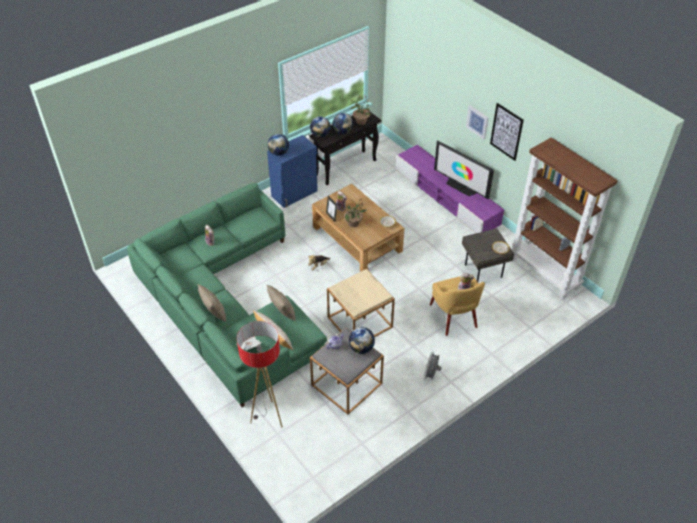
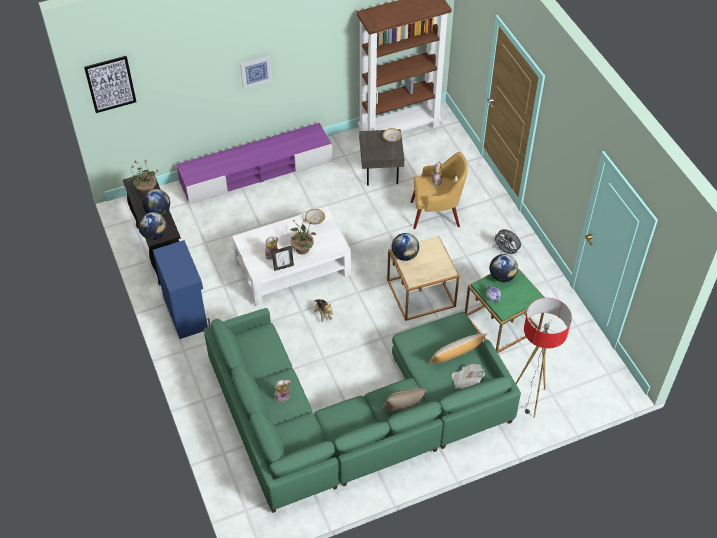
camera: 75 degrees left, 5 degrees up
(279, 153) = (179, 280): globe -> globe (404, 255)
(282, 312) = (421, 342): beige pillow -> none
(346, 384) = (502, 322): grey side table -> green side table
(357, 238) = (292, 268): brown coffee table -> white coffee table
(461, 187) = (269, 146): television -> none
(506, 131) = (297, 50): picture -> picture (110, 84)

